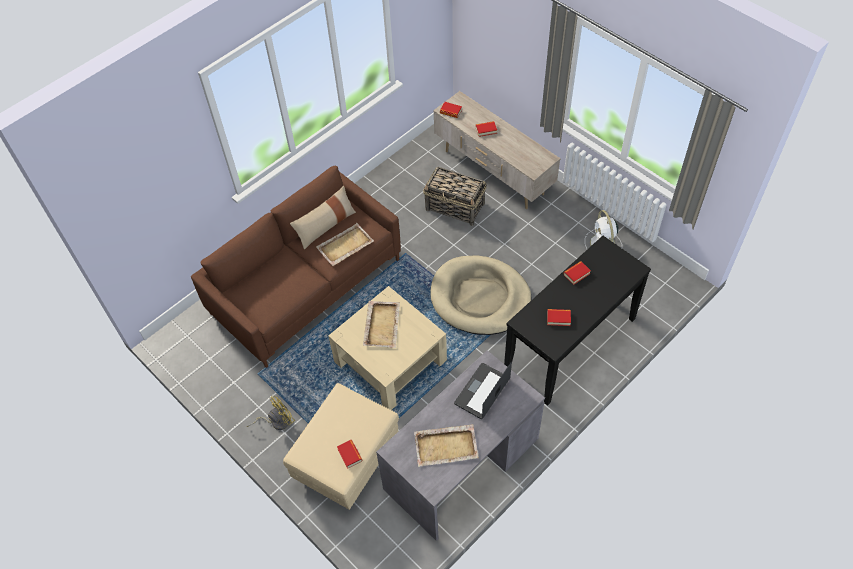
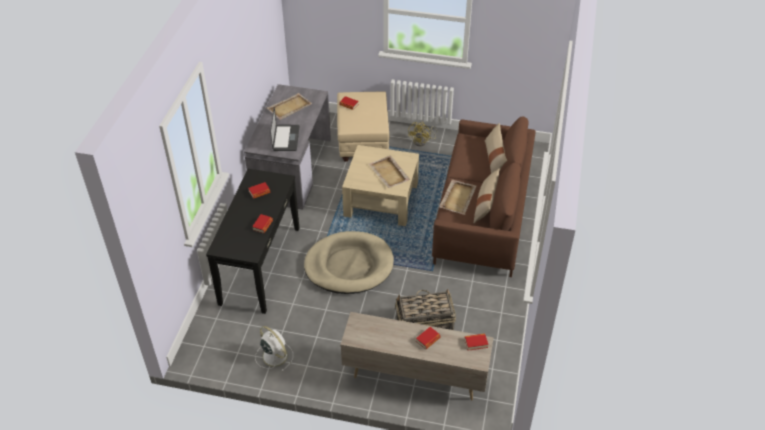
camera: 145 degrees right, 10 degrees down
(264, 273) = (494, 158): none -> beige pillow

